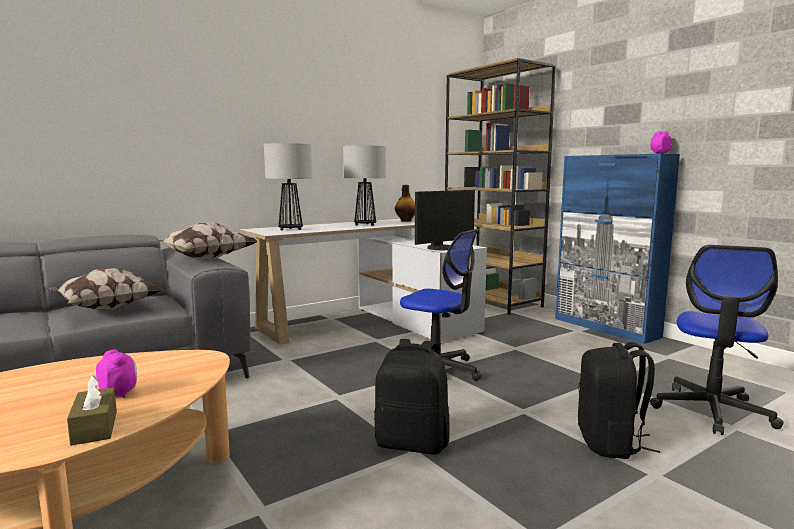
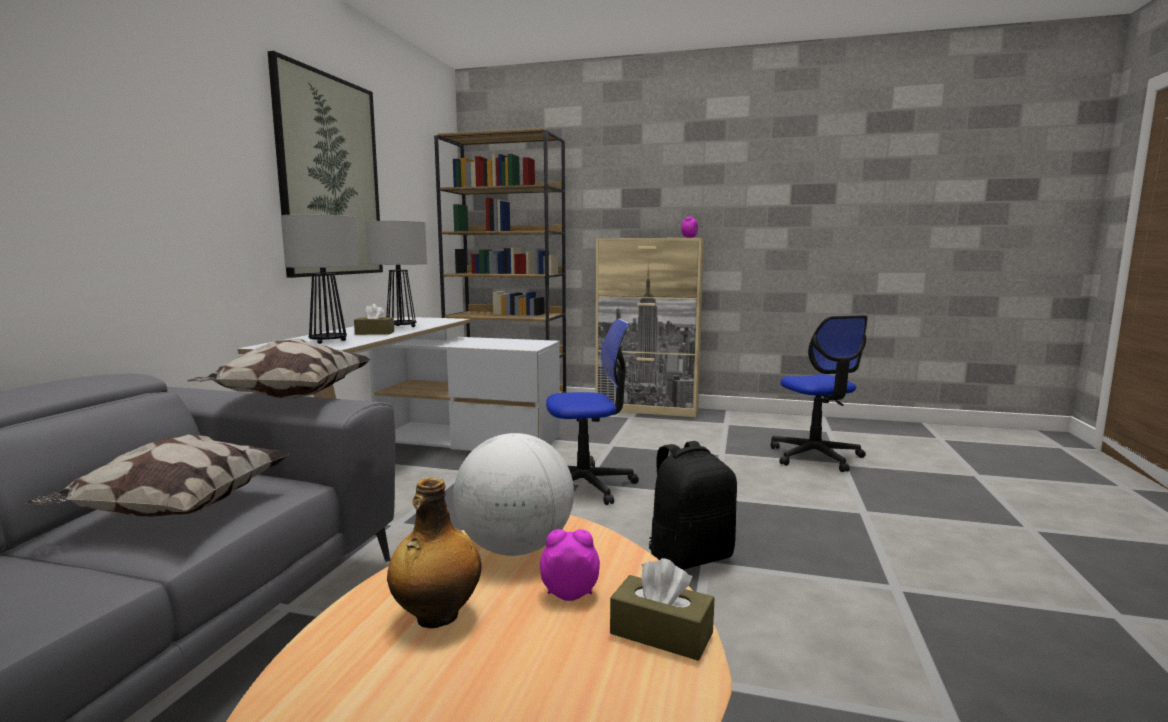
camera: 40 degrees left, 0 degrees up
(160, 366) = (515, 548): none -> globe
(332, 116) = (330, 177): none -> picture
(334, 227) = (374, 333): none -> brown tissue box
(405, 221) = (427, 318): bottle -> bottle (436, 617)
(442, 248) = (523, 346): monitor -> none
(606, 328) = (647, 409): blue cabinet -> beige cabinet
(610, 443) = (807, 500): black backpack -> none

